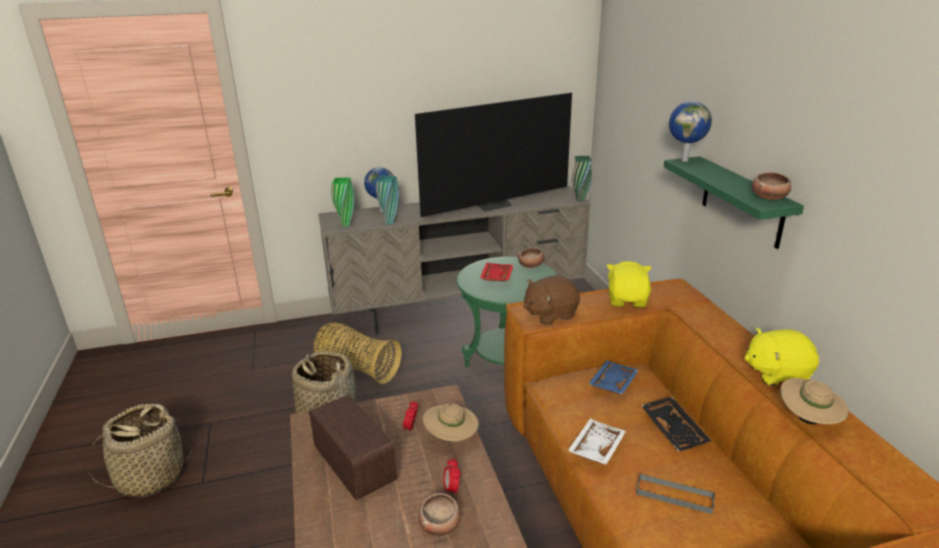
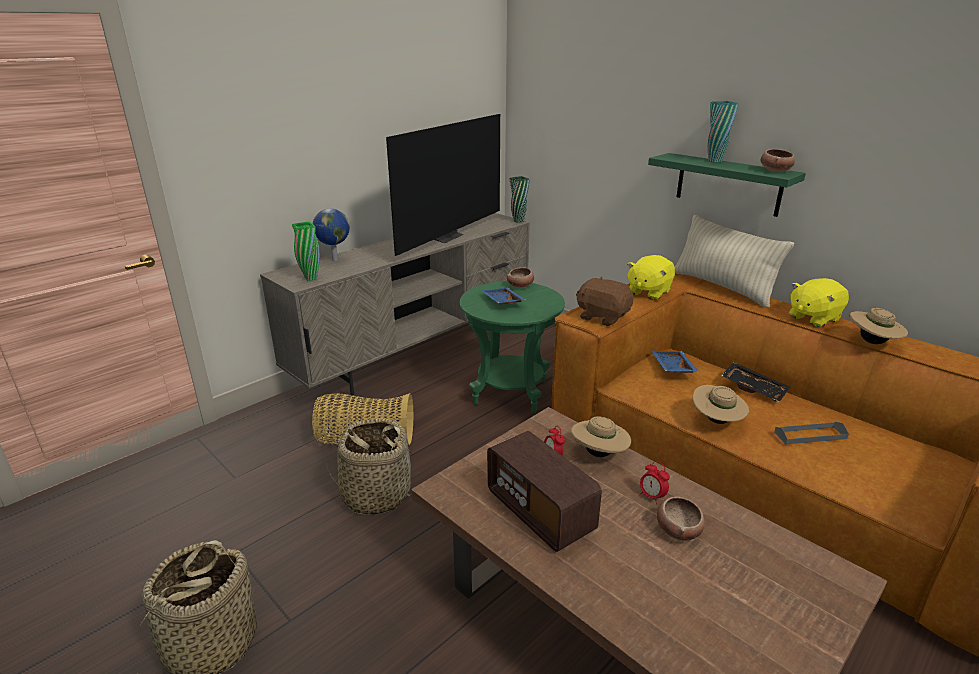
camera: 30 degrees left, 0 degrees up
(354, 466) = (540, 512): radio -> radio turned 150 degrees counterclockwise
(389, 222) = (359, 268): turquoise vase -> turquoise vase (715, 161)
(496, 277) = (501, 302): red tray -> blue tray
(550, 314) = (603, 317): brown plush toy -> brown plush toy turned 90 degrees clockwise
(595, 448) = (716, 421): white tray -> beige hat
(627, 300) = (648, 292): yellow plush toy -> yellow plush toy turned 120 degrees counterclockwise
(685, 160) = (665, 156): globe -> none
(717, 314) = (722, 287): none -> beige pillow

